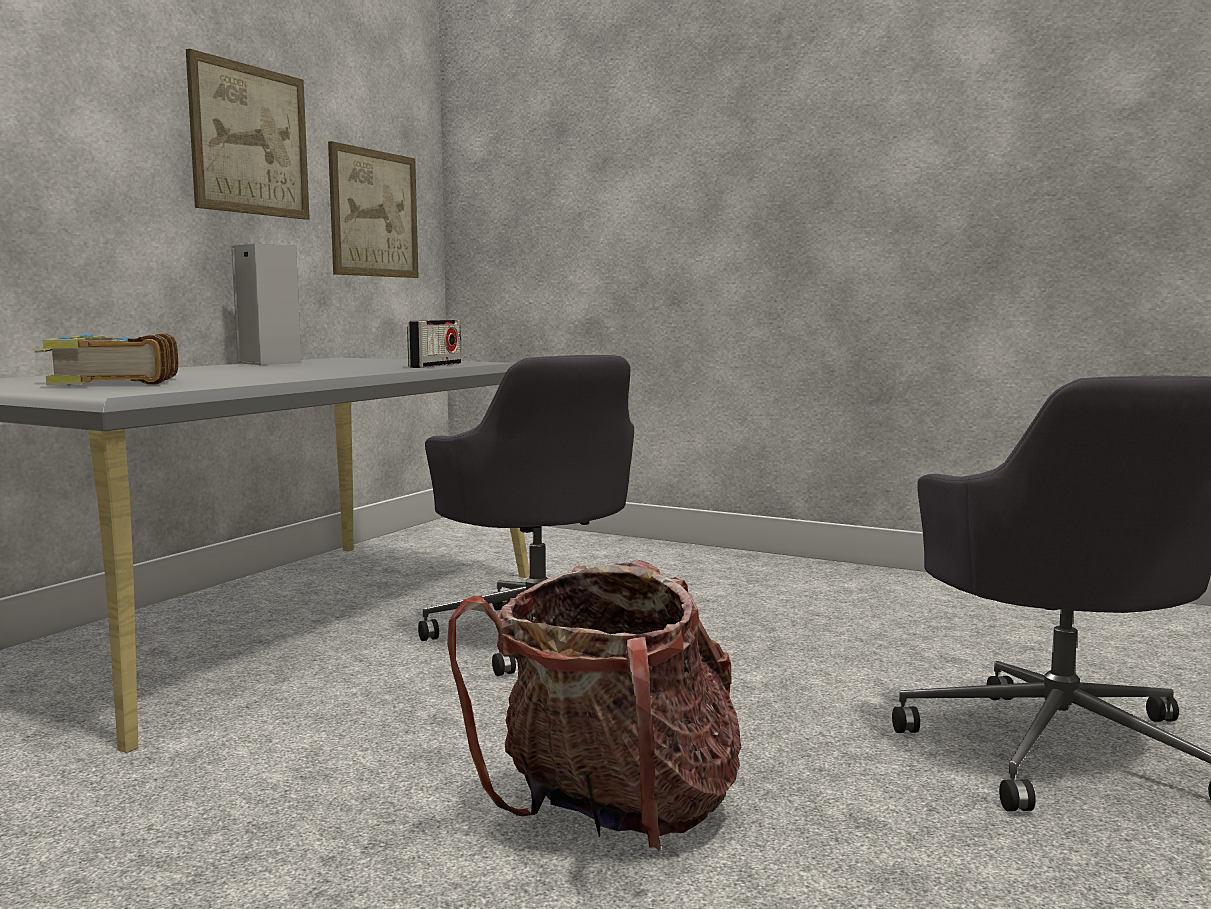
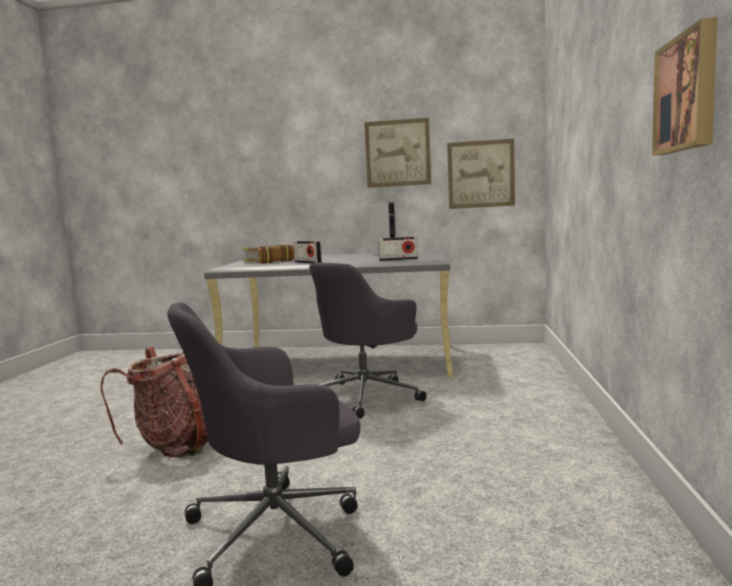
camera: 70 degrees right, 0 degrees up
(285, 376) = (308, 262): none -> radio
(1054, 168) = (688, 93): none -> picture

